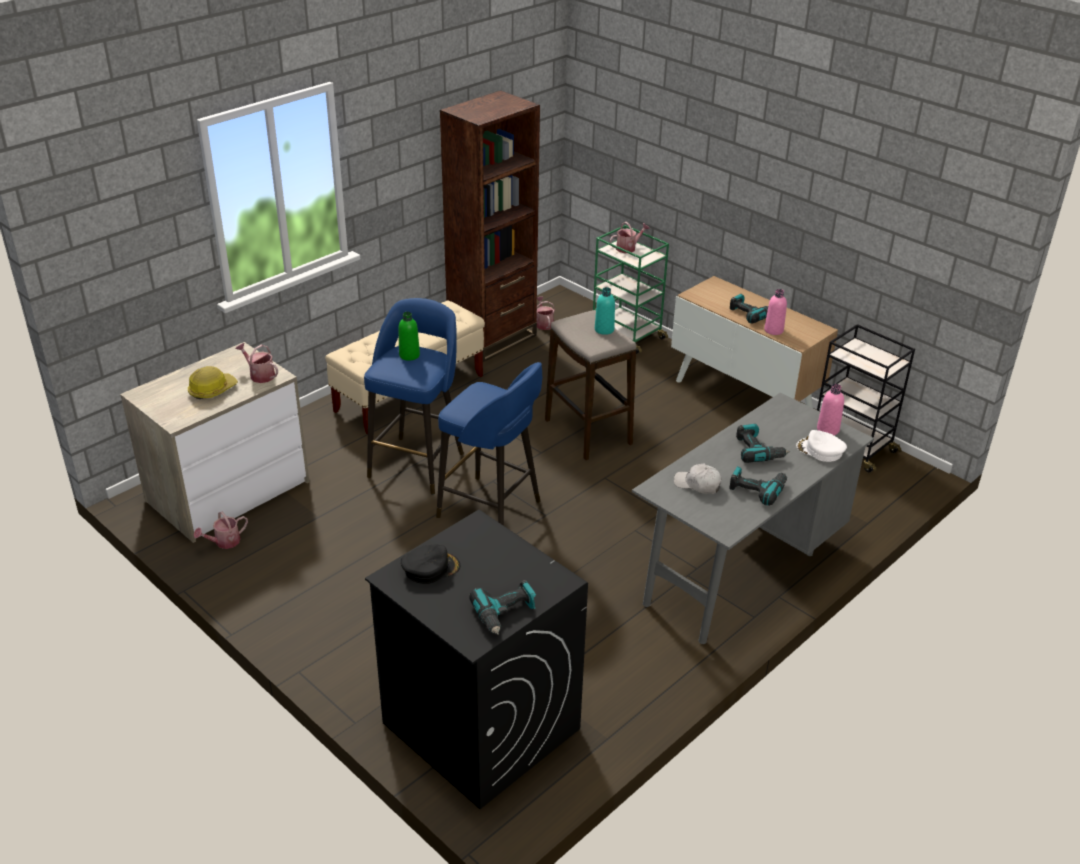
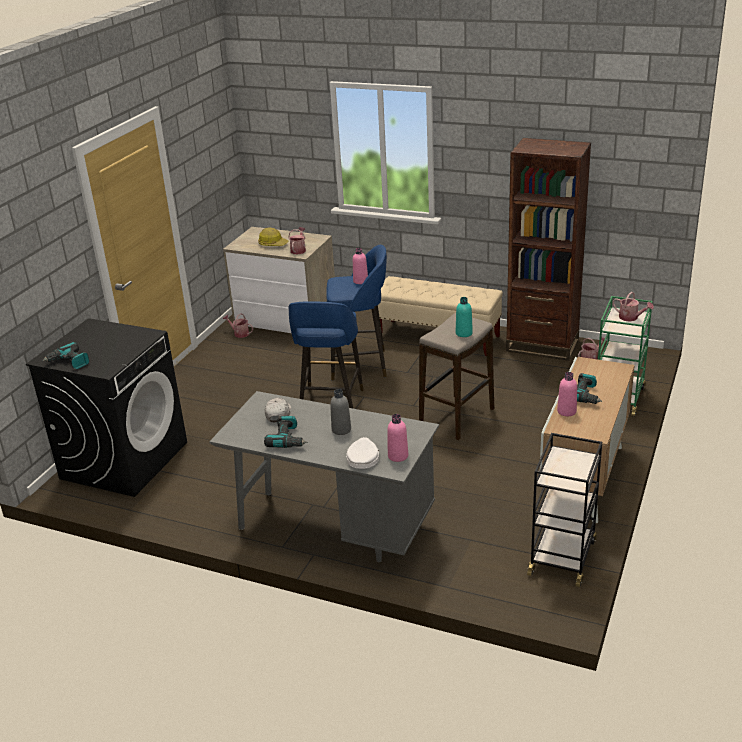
camera: 70 degrees right, 5 degrees down
(409, 355) = (360, 281): green bottle -> pink bottle
(430, 568) = (103, 332): black cap -> none
(758, 450) = (341, 430): power drill -> grey bottle

